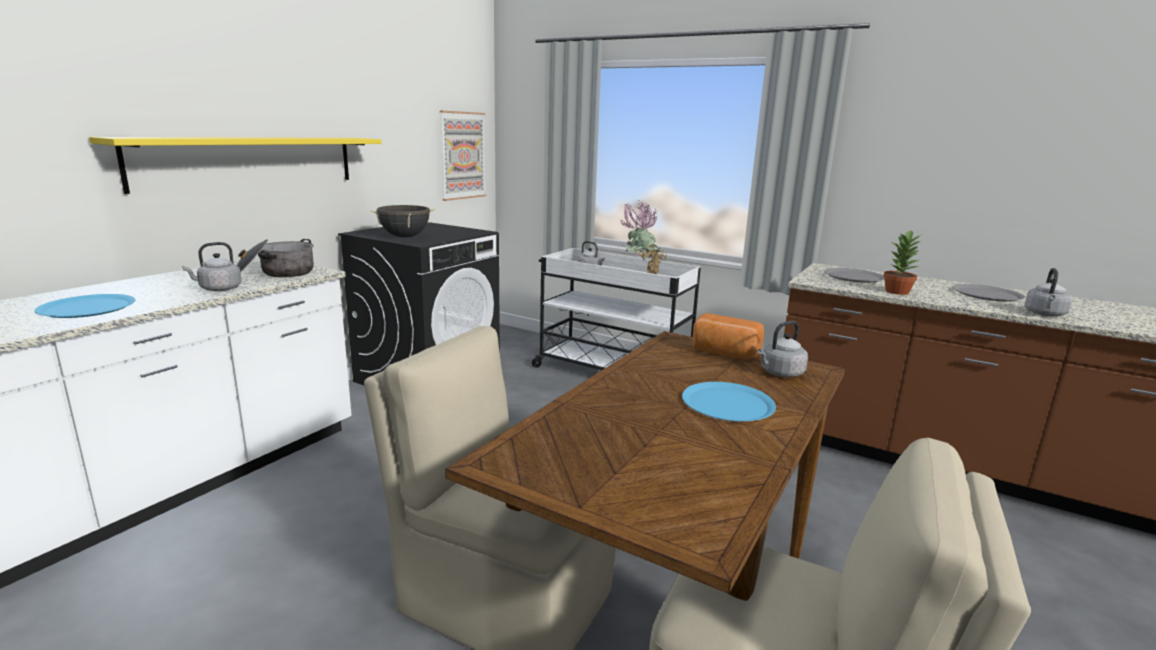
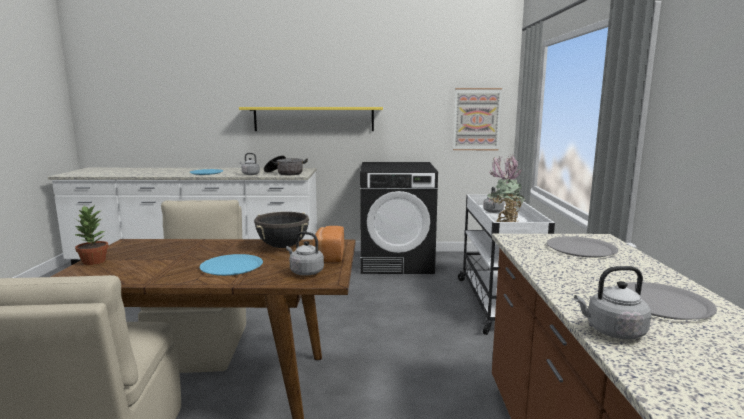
camera: 60 degrees right, 5 degrees down
(405, 237) = (378, 166): black cooking pot -> black cooking pot (283, 246)
(897, 292) = (550, 265): potted plant -> potted plant (94, 262)

